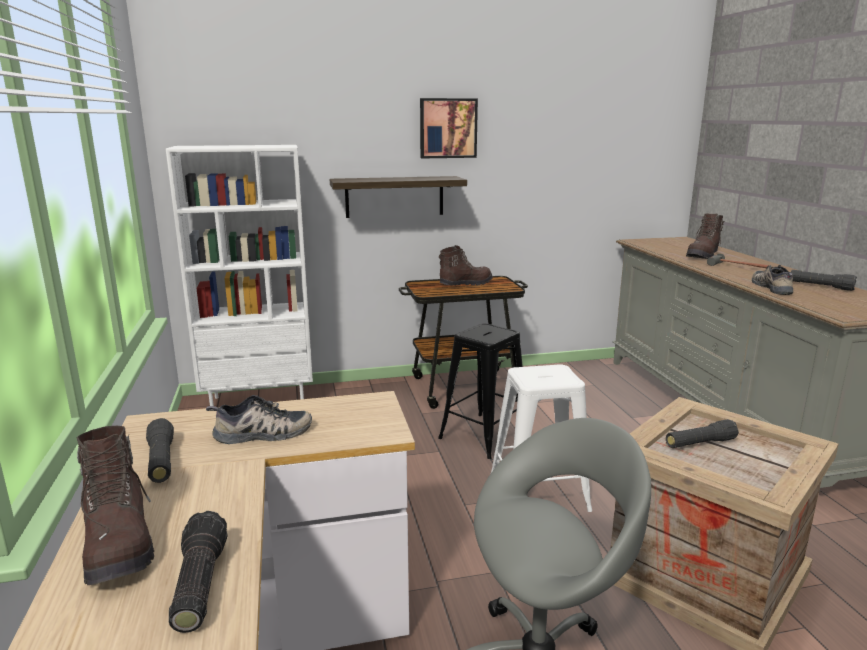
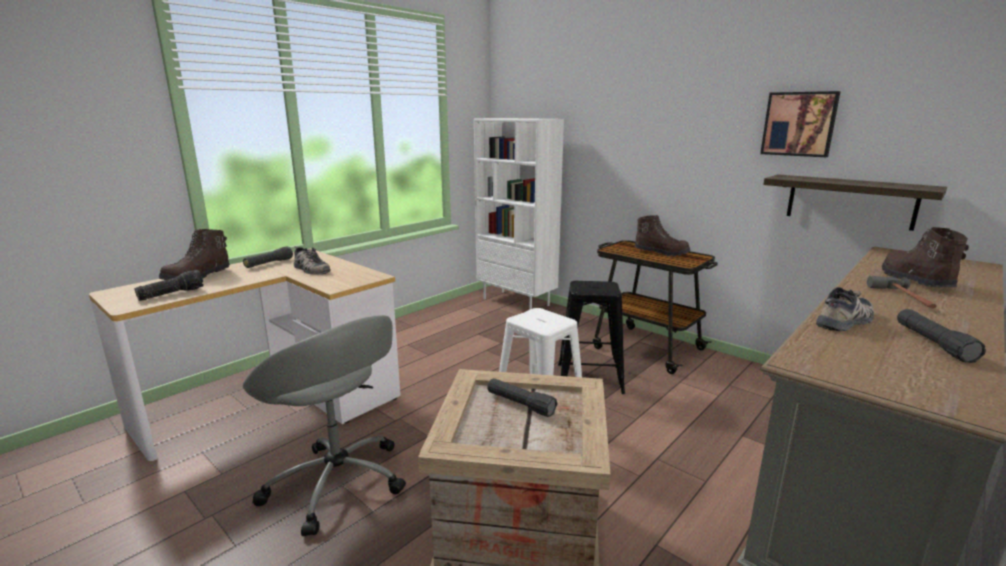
camera: 55 degrees right, 0 degrees up
(394, 196) = (631, 166): shelf -> shelf (850, 201)
(447, 128) = (683, 106): picture -> picture (799, 124)
(703, 255) = (914, 280): brown boot -> brown boot turned 90 degrees clockwise

